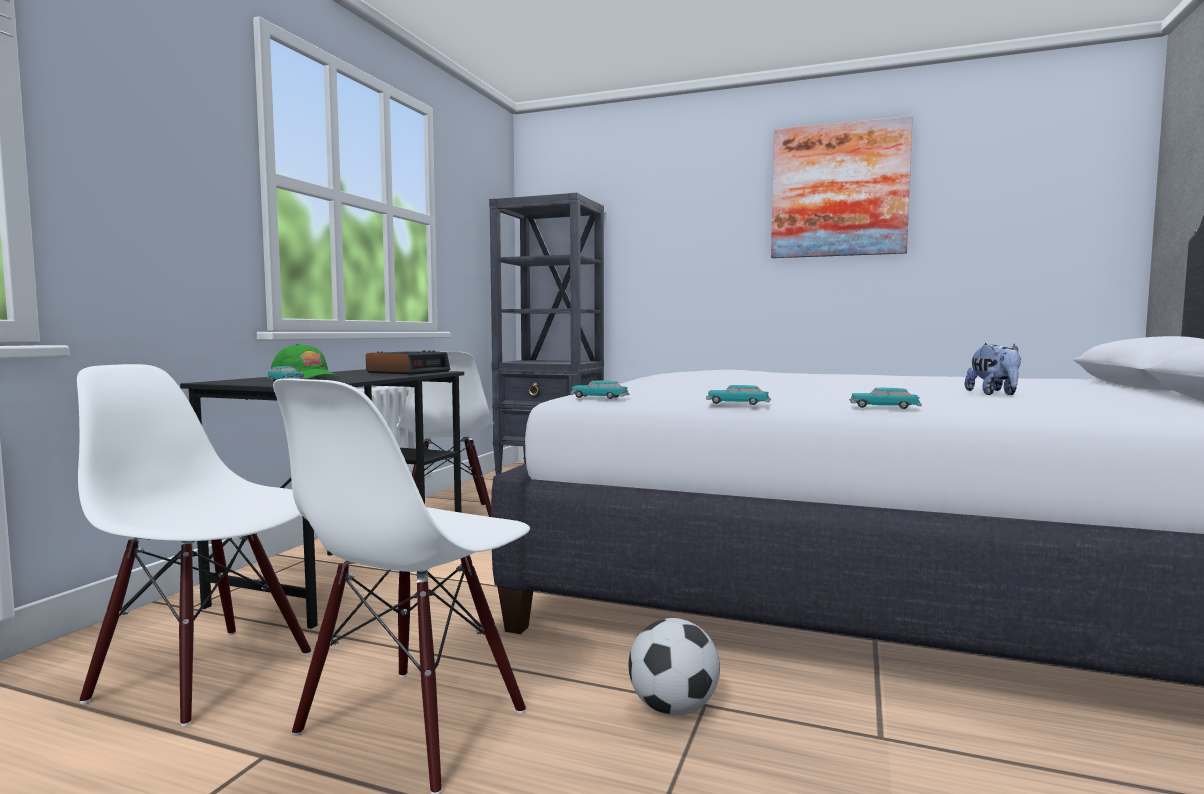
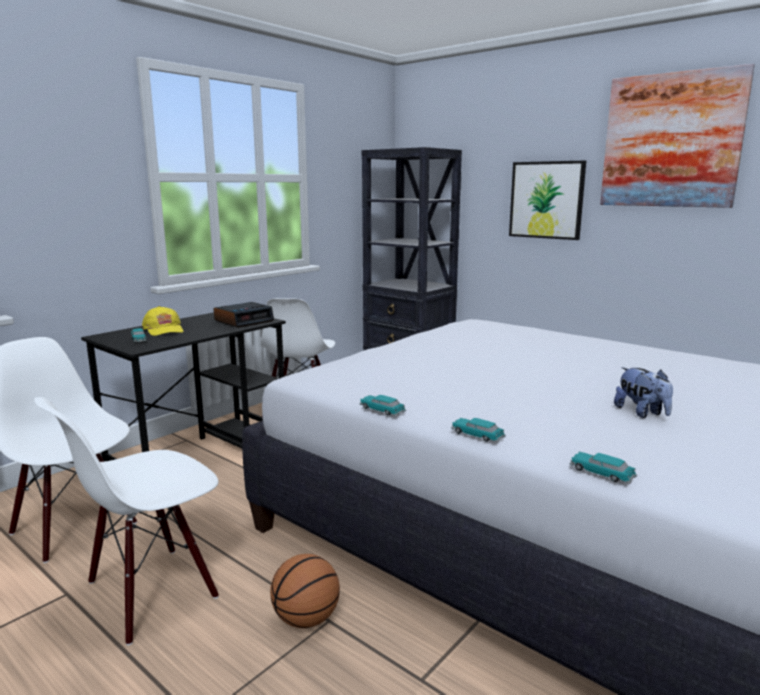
camera: 20 degrees right, 10 degrees up
(306, 377) = (164, 330): green cap -> yellow cap
(599, 397) = (306, 384): toy car -> toy car (601, 473)
(673, 708) = (306, 618): football -> basketball
(708, 257) = (546, 200): none -> picture
(994, 394) = (642, 413): plush toy -> plush toy turned 45 degrees counterclockwise

